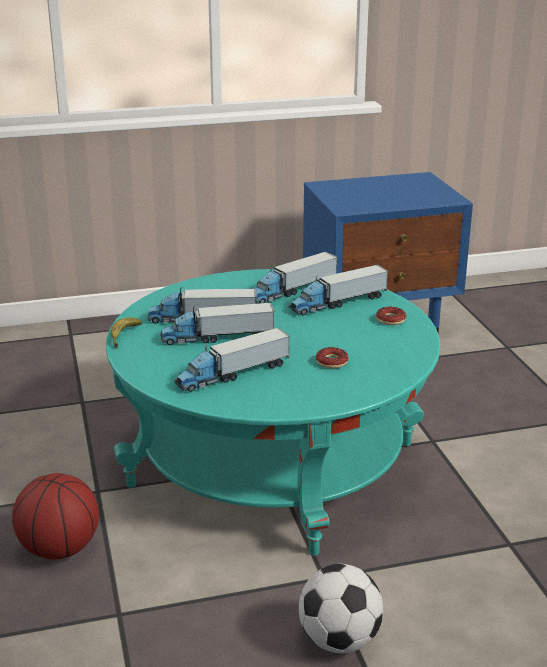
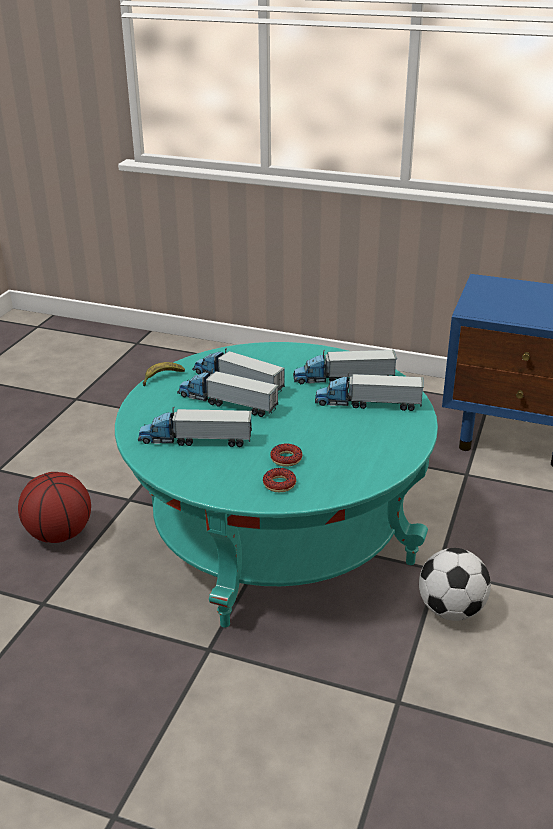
camera: 35 degrees right, 5 degrees up
(339, 641) = (161, 709): football -> football (450, 610)
(390, 320) = (392, 436): donut -> donut (279, 484)

